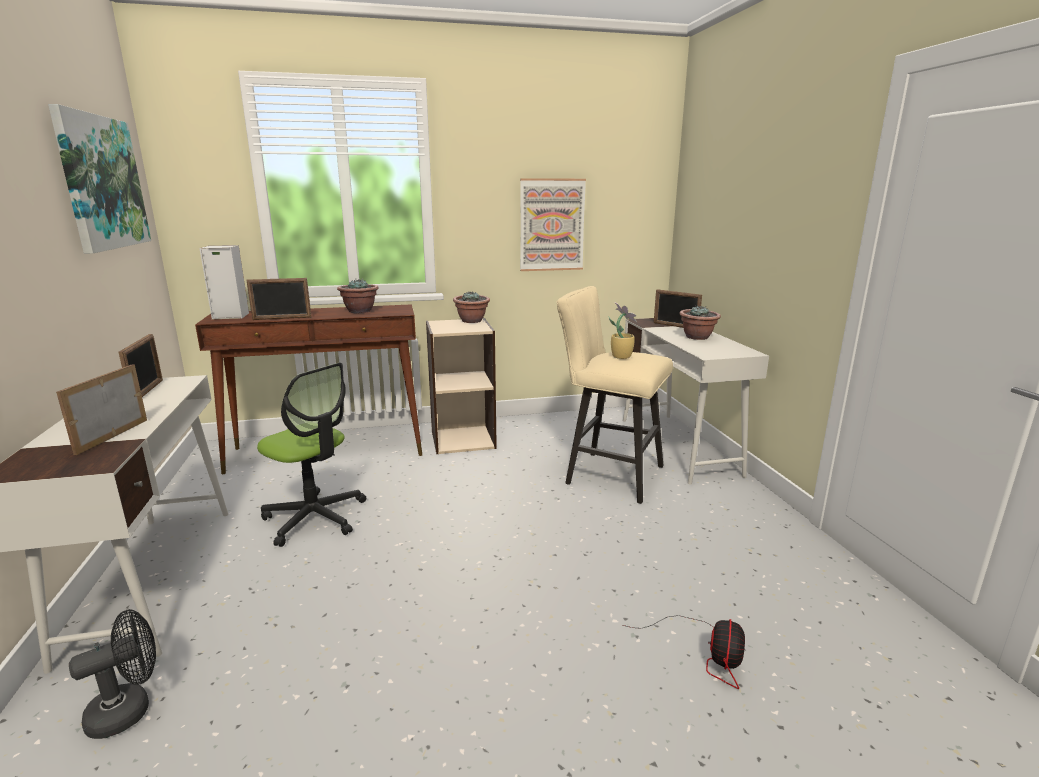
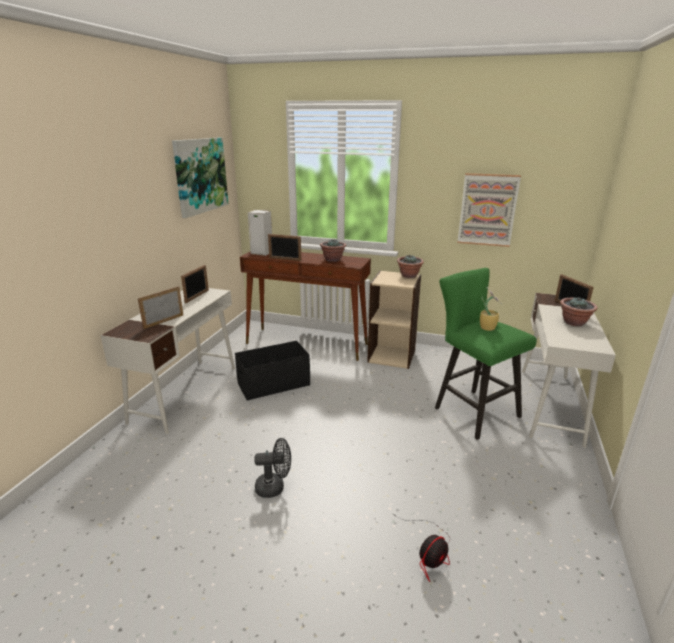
camera: 30 degrees right, 5 degrees up
(129, 709) = (144, 454): black fan -> black fan (274, 487)
(315, 518) = (273, 384): office chair -> black storage box
(607, 474) = (471, 410): beige stool -> green stool

